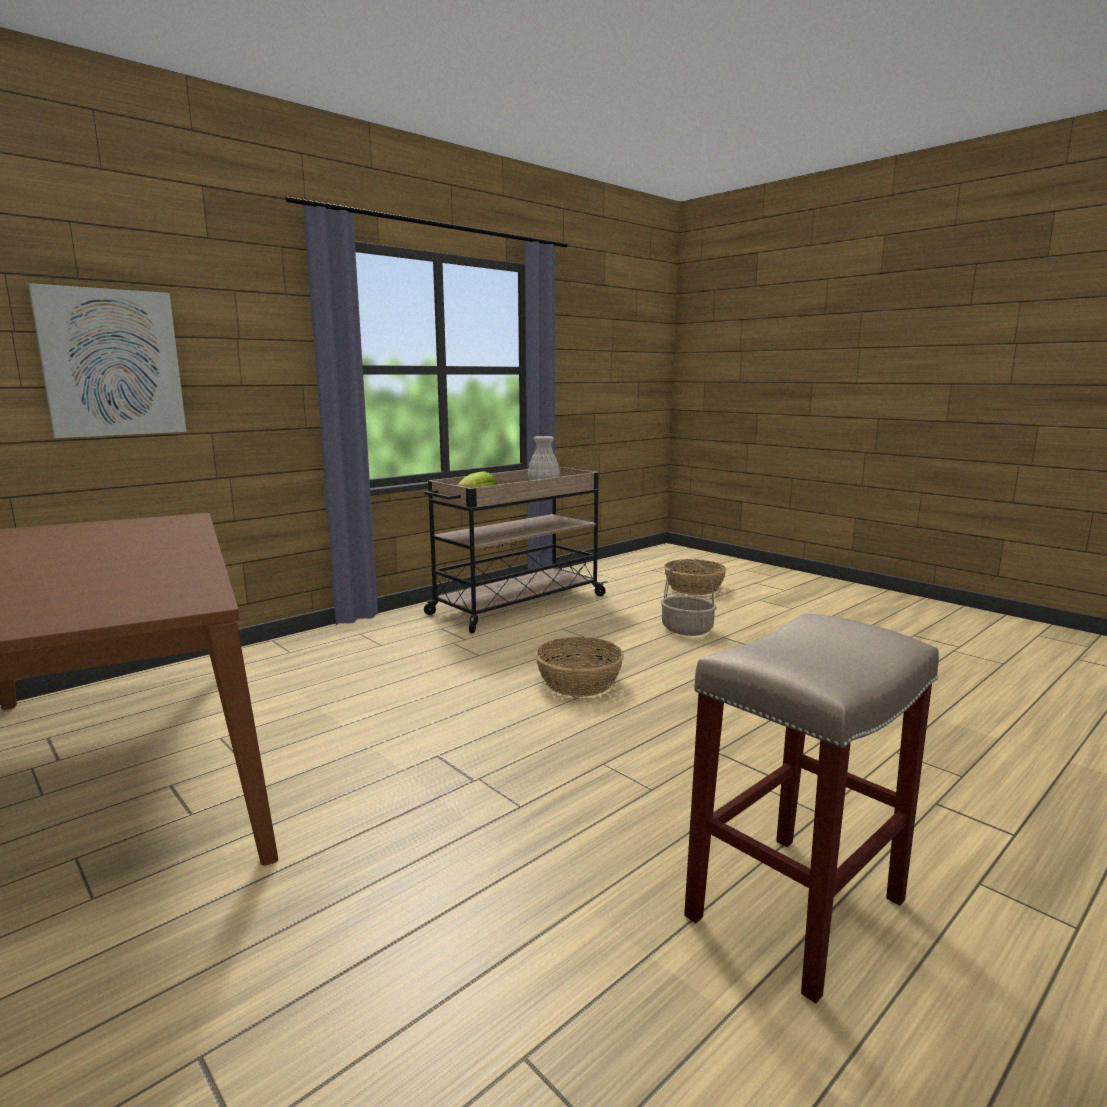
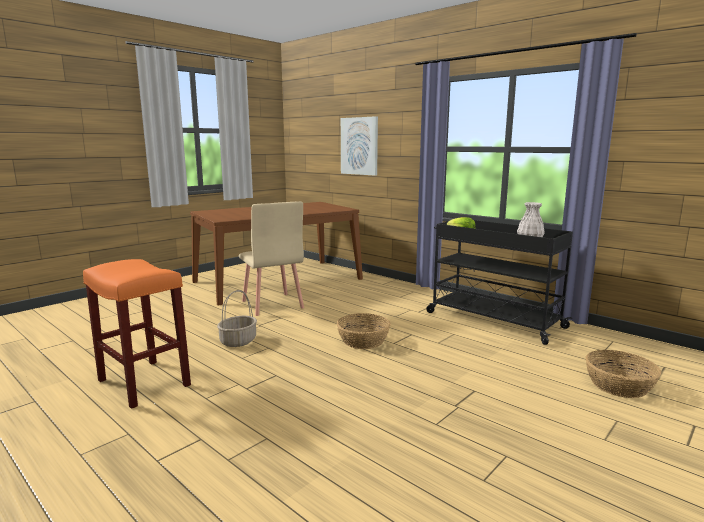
camera: 85 degrees right, 0 degrees up
(335, 770) = (272, 304): none -> beige chair
(516, 605) = (492, 319): beige cart -> black cart
(687, 629) = (483, 376): basket -> basket (238, 341)
(796, 911) = (143, 382): beige stool -> orange stool

